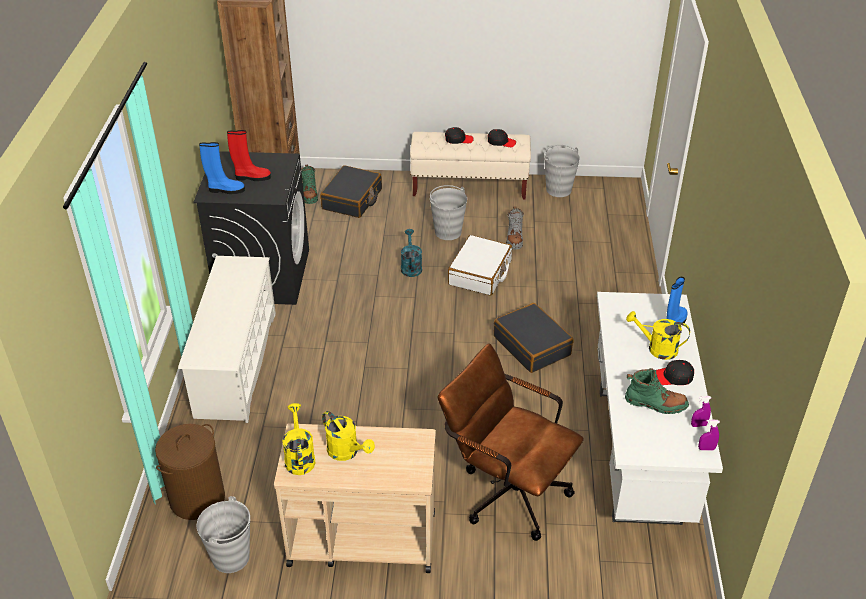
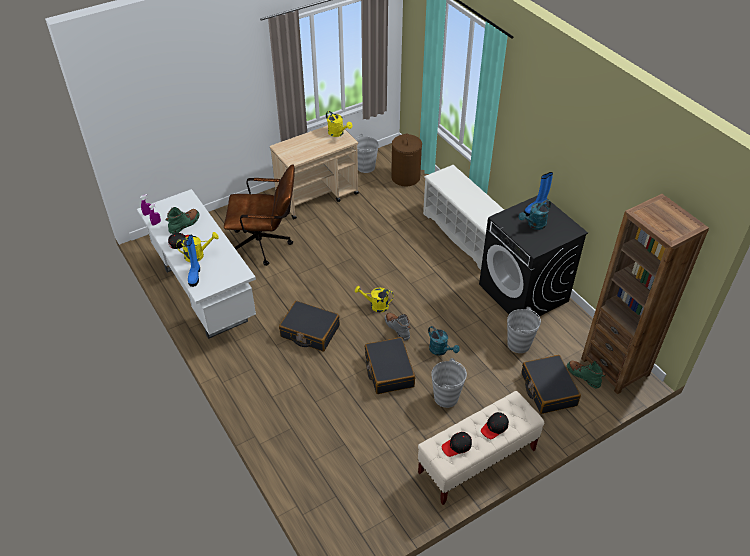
camera: 145 degrees right, 5 degrees up
(252, 177) = (534, 225): red boot -> turquoise watering can
(347, 452) = (319, 143): yellow watering can -> yellow watering can (376, 305)
(480, 273) = (388, 371): white suitcase -> black suitcase
(514, 238) = (391, 420): grey boot -> grey boot (397, 328)
(558, 189) = (399, 505): grey bucket -> grey bucket (519, 344)
(655, 403) = (184, 224): green boot -> green boot turned 150 degrees clockwise

